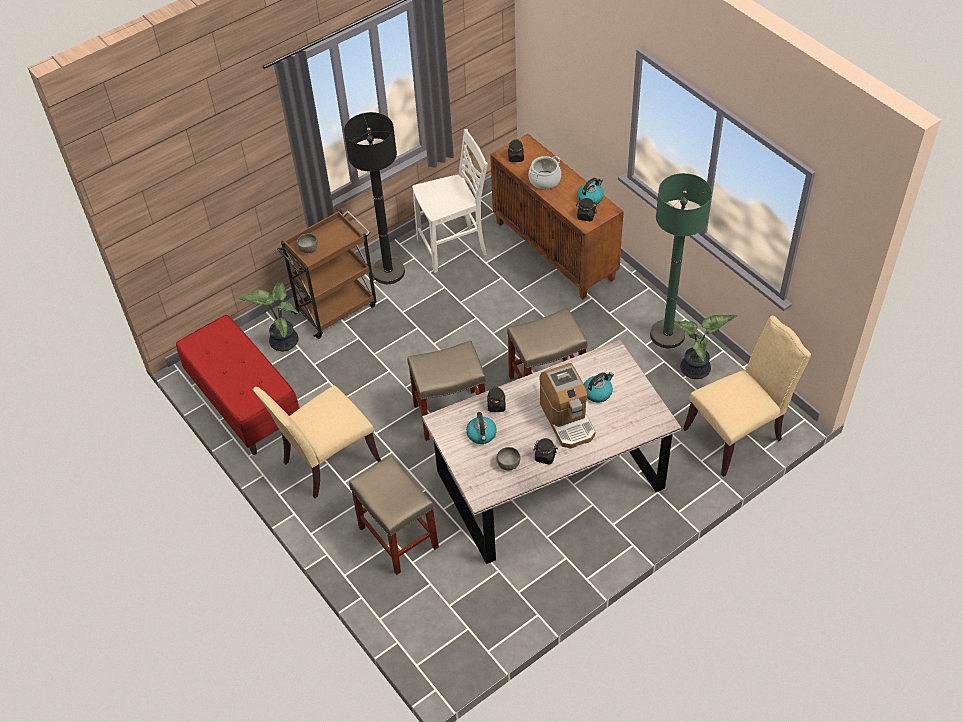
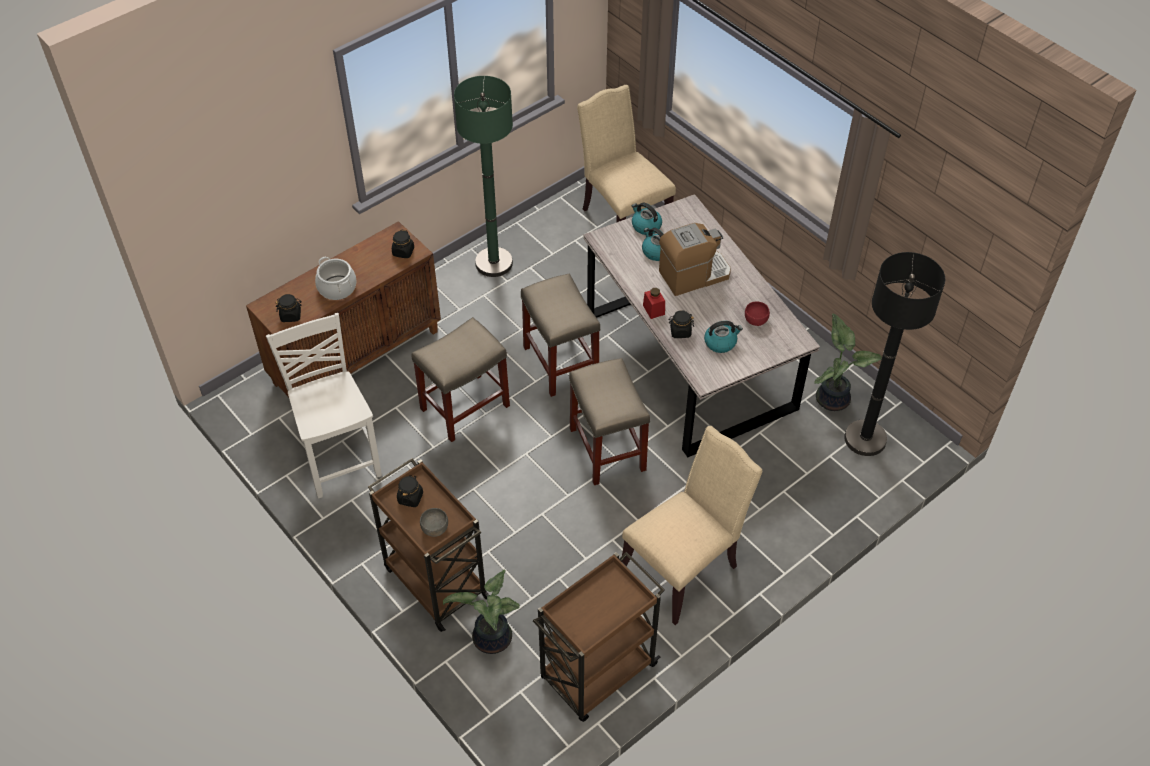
camera: 95 degrees left, 0 degrees up
(244, 403) = (597, 673): red bench -> brown cart
(327, 462) = (683, 567): beige chair -> beige chair turned 90 degrees counterclockwise
(388, 272) = (374, 527): black floor lamp -> black floor lamp (865, 439)
(397, 536) = (777, 489): beige stool -> beige stool (464, 408)
(508, 464) = (756, 320): grey bowl -> red bowl
(523, 387) = (653, 310): none -> red jar
(545, 456) = (743, 291): black jar -> black jar (410, 498)
(590, 198) = (373, 248): kettle -> kettle (645, 226)
(697, 370) = (543, 243): potted plant -> potted plant (833, 398)

